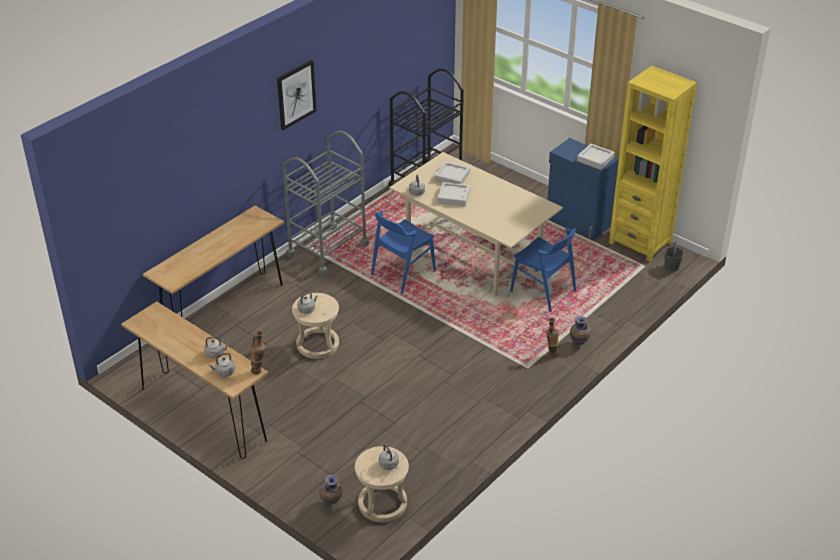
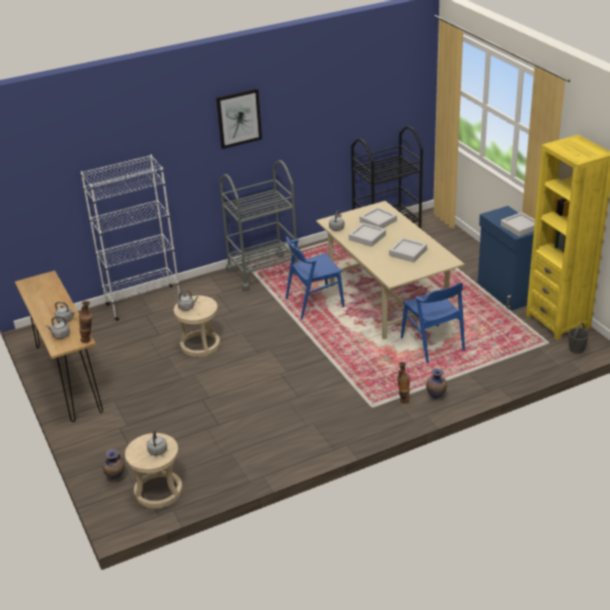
camera: 25 degrees right, 5 degrees down
(223, 312) = (143, 303): brown console table -> white bookcase
(503, 206) = (408, 252): none -> grey tray

